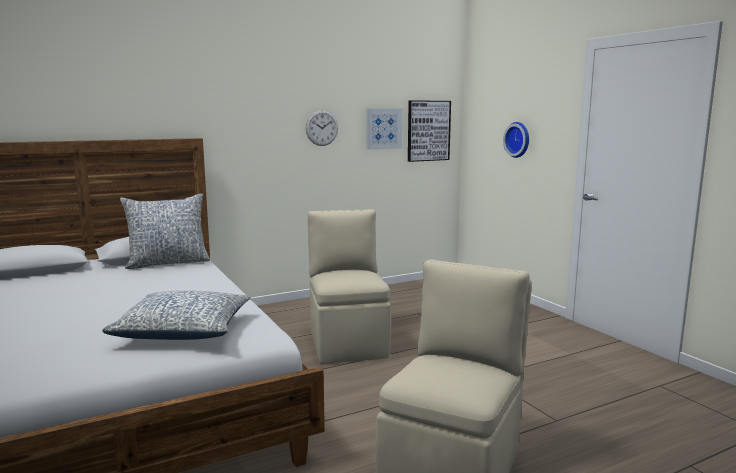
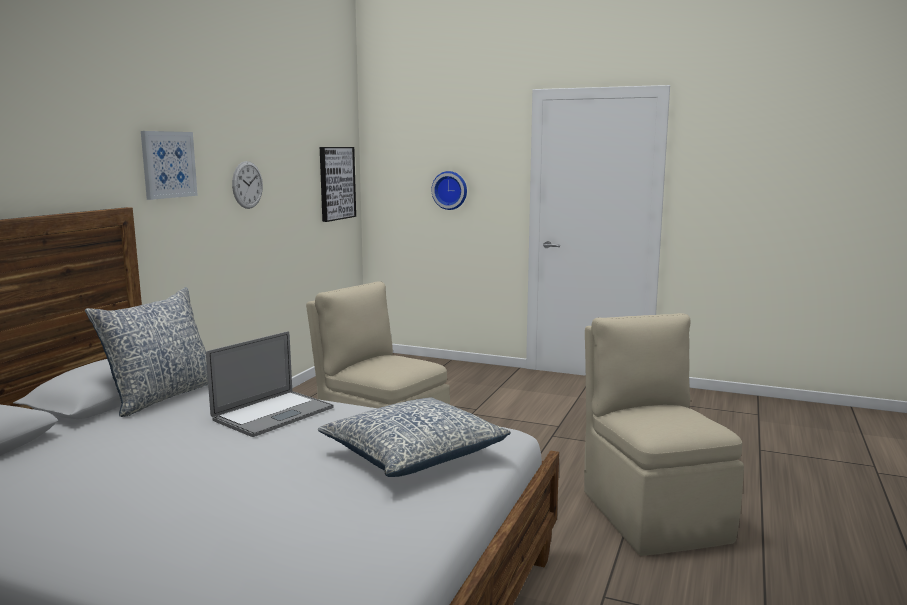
camera: 40 degrees left, 0 degrees up
(186, 286) = (273, 414): none -> laptop
(383, 128) = (301, 182): picture -> picture (168, 164)

